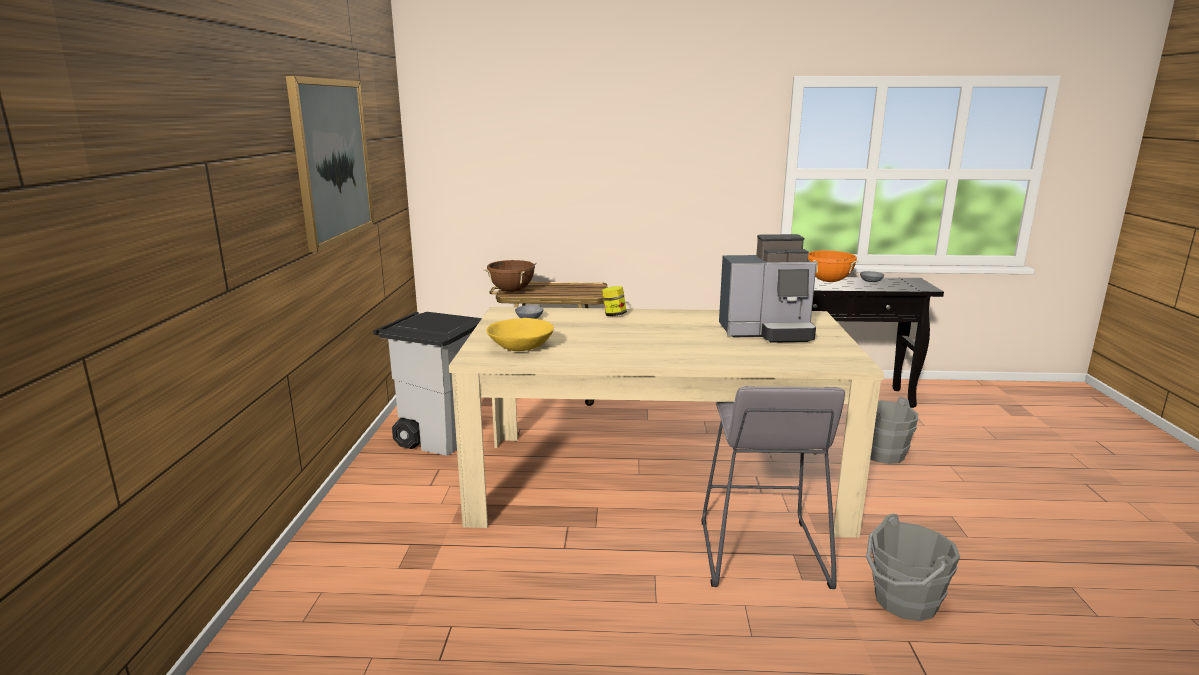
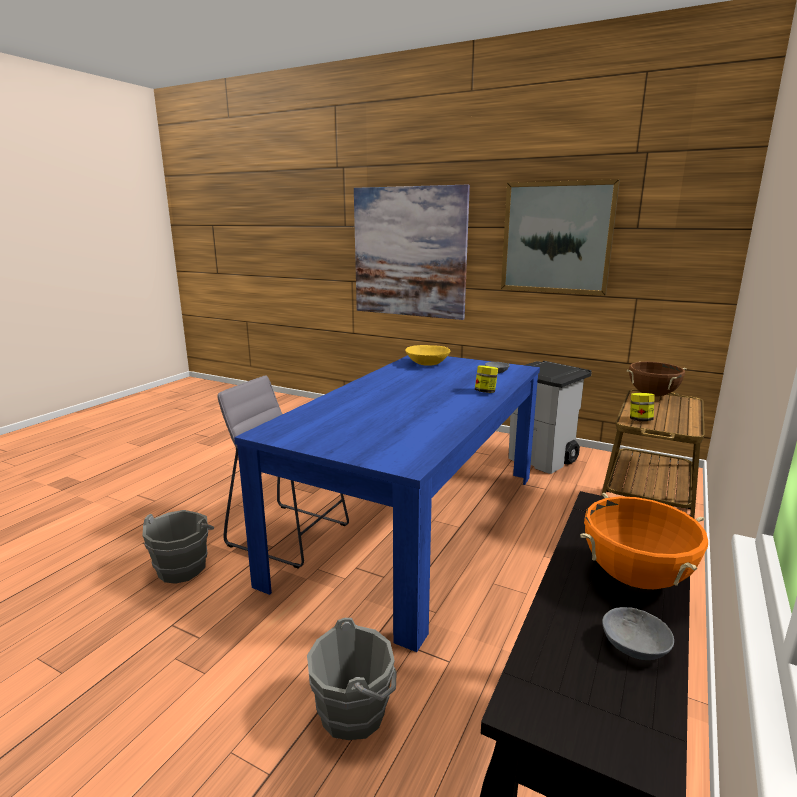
camera: 115 degrees right, 0 degrees up
(196, 227) = (409, 252): none -> picture
(585, 294) = (640, 420): none -> jar
(655, 482) = (414, 523): beige dining table -> blue dining table
(767, 332) = (377, 427): coffee machine -> none

